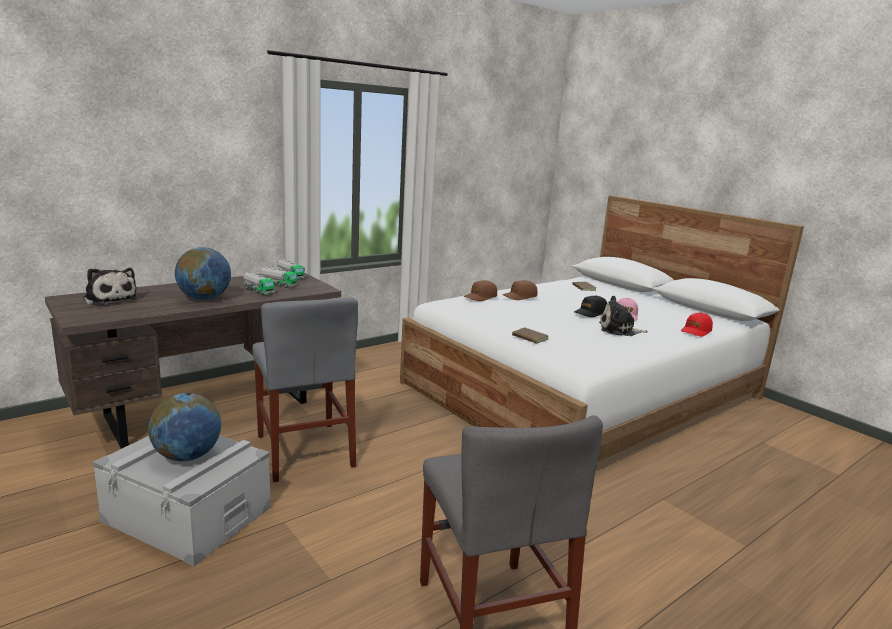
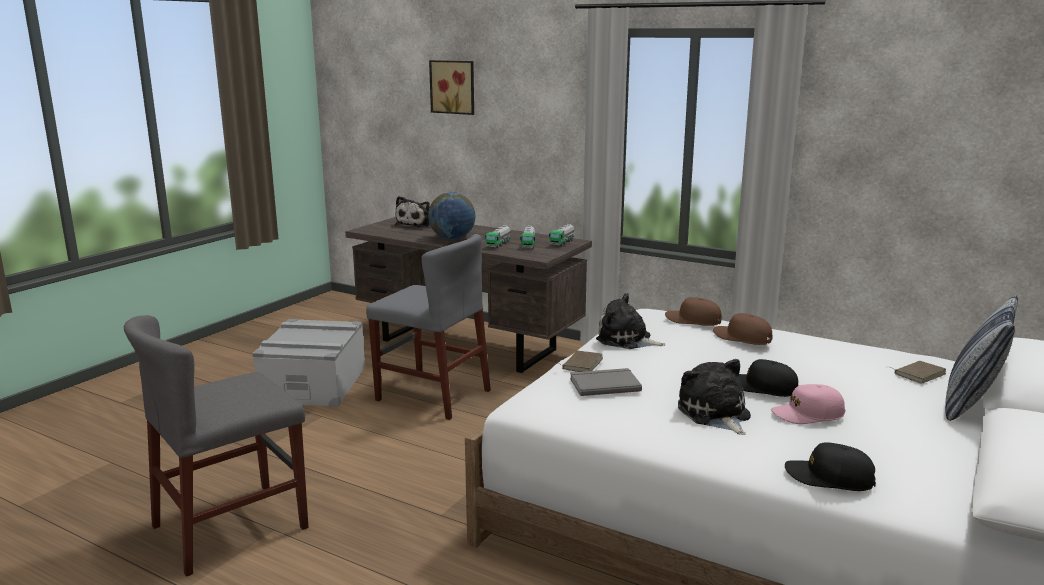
camera: 70 degrees right, 0 degrees up
(96, 128) = (453, 87): none -> picture
(187, 456) = (311, 337): globe -> none
(304, 450) = (433, 395): grey chair -> grey chair turned 105 degrees counterclockwise
(492, 319) = (626, 340): none -> plush toy
(567, 340) = (604, 384): none -> grey book
(621, 291) = (971, 404): none -> pillow
(696, 331) = (829, 477): red cap -> black cap

